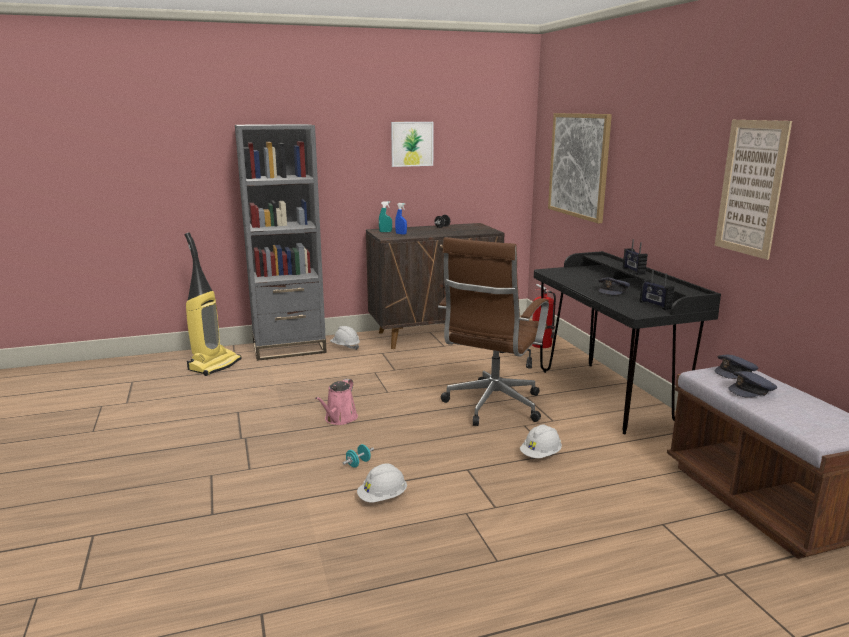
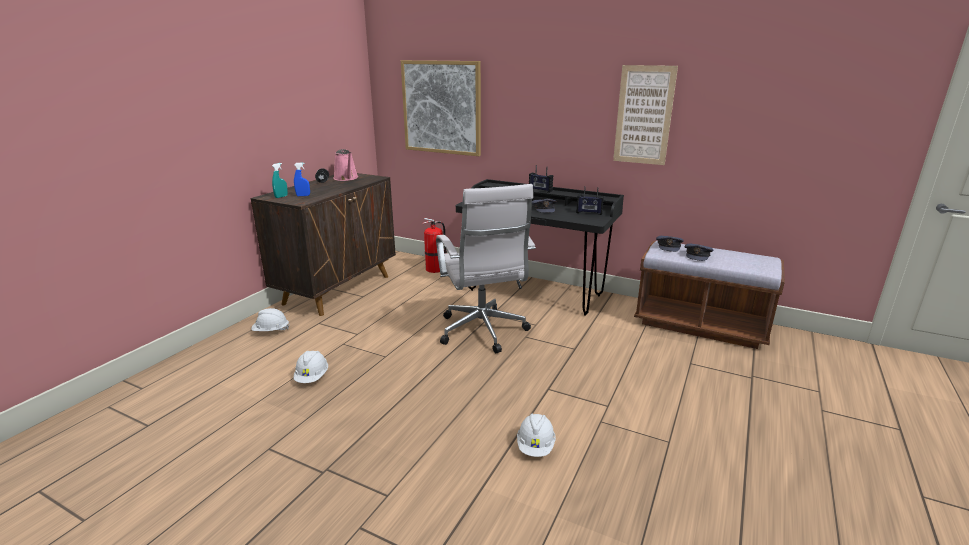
camera: 45 degrees left, 5 degrees up
(214, 365) = (140, 413): vacuum cleaner -> none
(289, 348) = (209, 356): grey bookcase -> none
(339, 419) = (386, 401): pink watering can -> pink watering can (346, 178)
(358, 463) = (470, 430): turquoise dumbbell -> none
(412, 144) = (277, 97): picture -> none
(491, 407) = (483, 332): brown office chair -> white office chair
(541, 455) = (569, 353): white hard hat -> white hard hat (312, 377)

